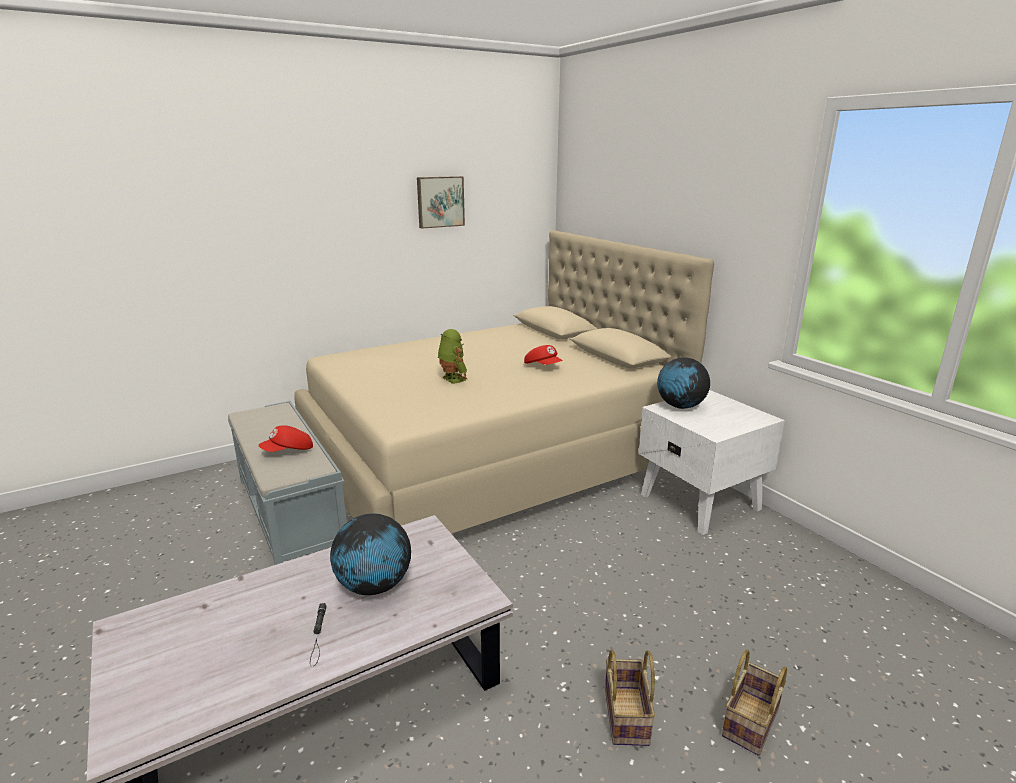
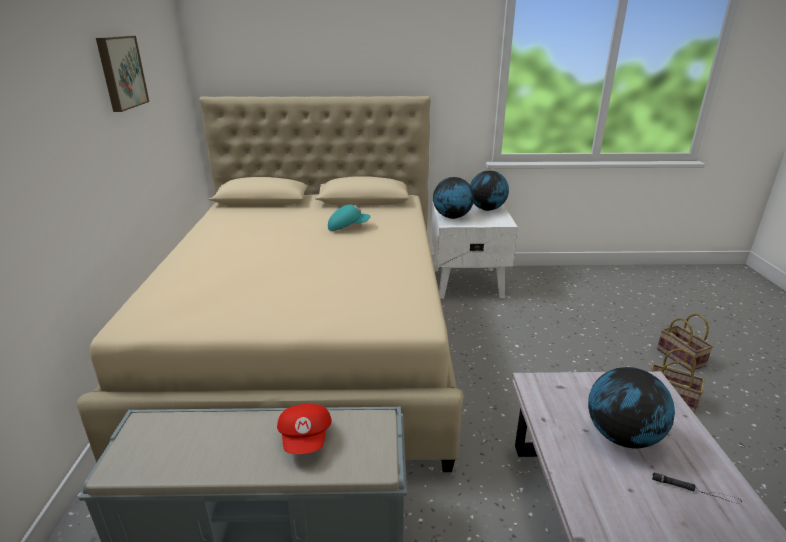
camera: 60 degrees left, 5 degrees up
(452, 379) = (324, 270): toy robot -> none
(543, 366) = (348, 227): red cap -> turquoise cap
(739, 417) = (487, 209): none -> globe

